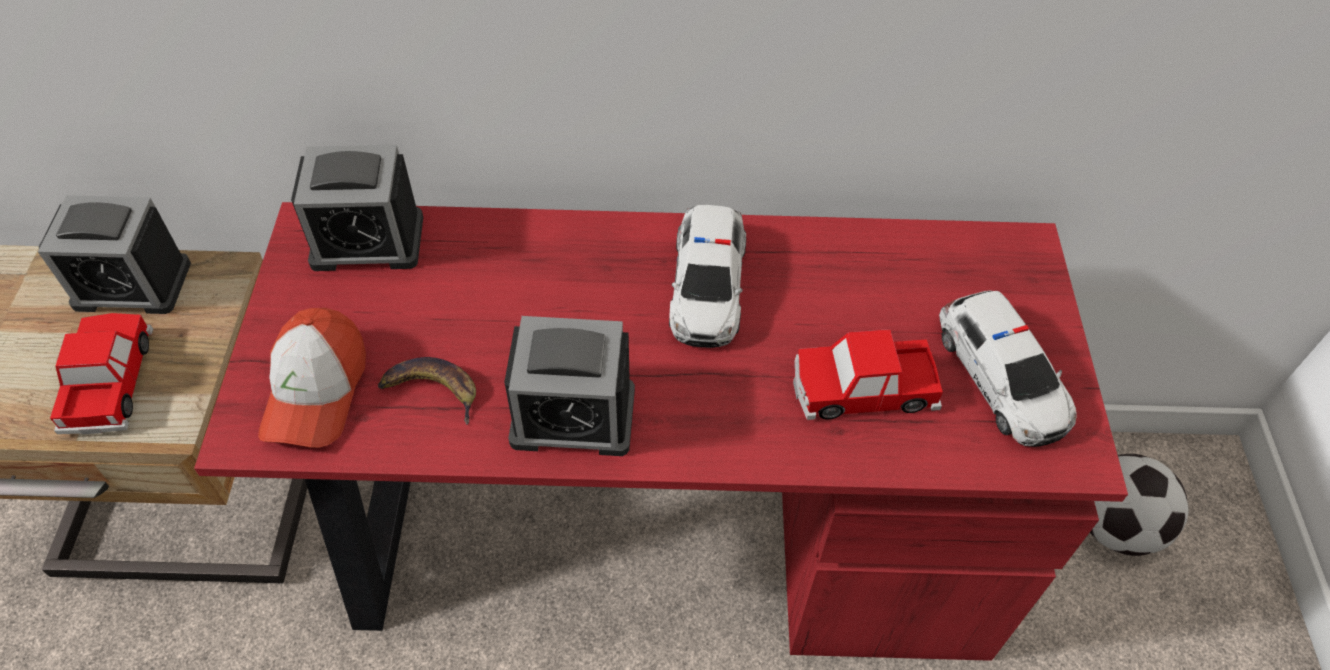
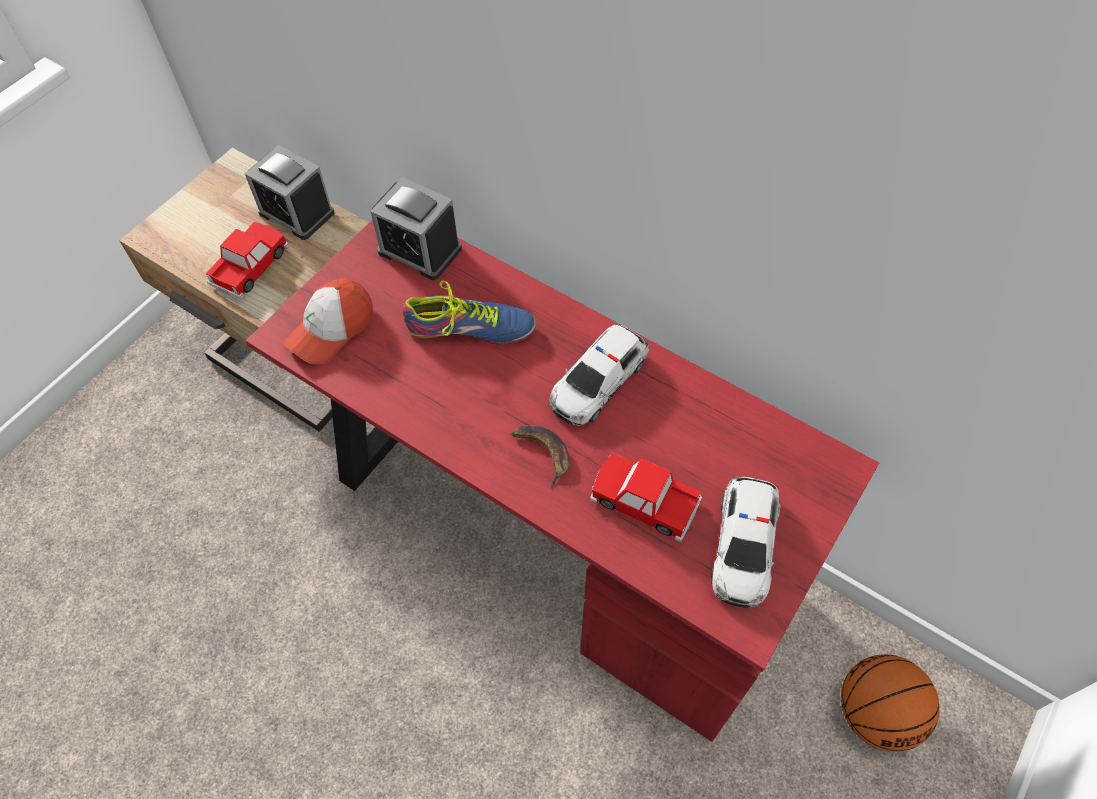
camera: 35 degrees right, 5 degrees up
(431, 390) = (391, 362): banana -> banana (542, 453)
(505, 300) = (470, 328): none -> shoe
(573, 416) = (456, 420): alarm clock -> none
(1114, 527) = (875, 713): football -> basketball

